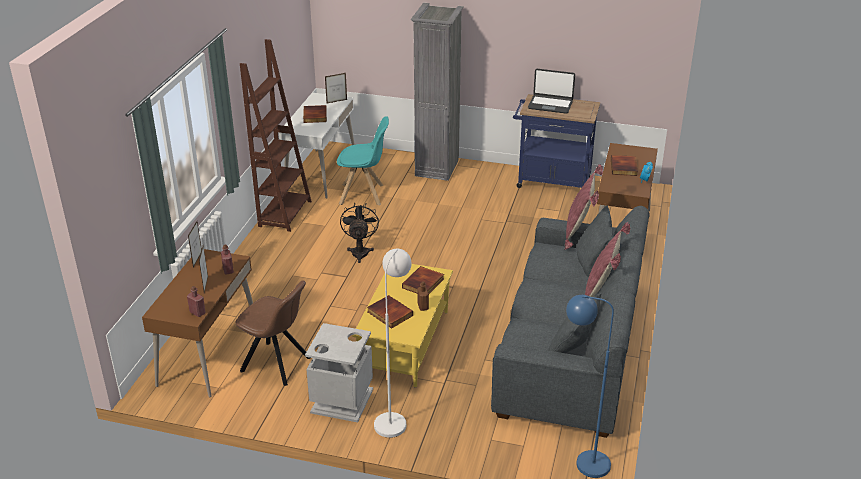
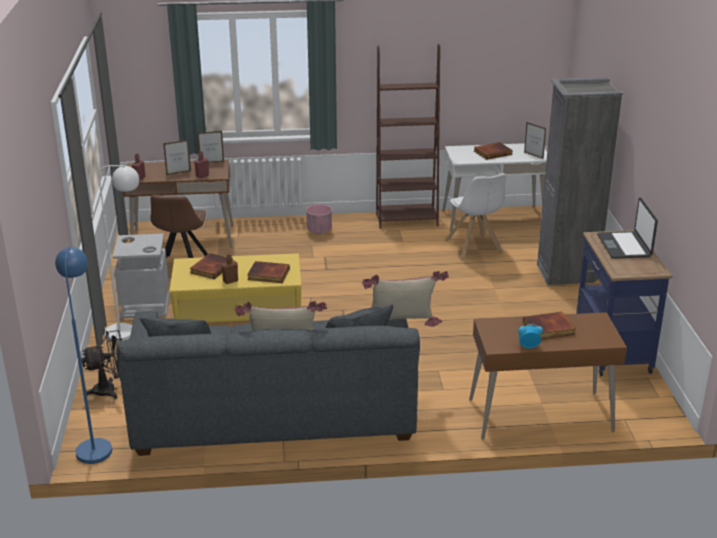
camera: 70 degrees right, 5 degrees down
(266, 265) = (319, 231): none -> pink planter
(360, 251) = (372, 266): black fan -> black fan (110, 390)
(364, 194) = (474, 247): turquoise chair -> white chair

